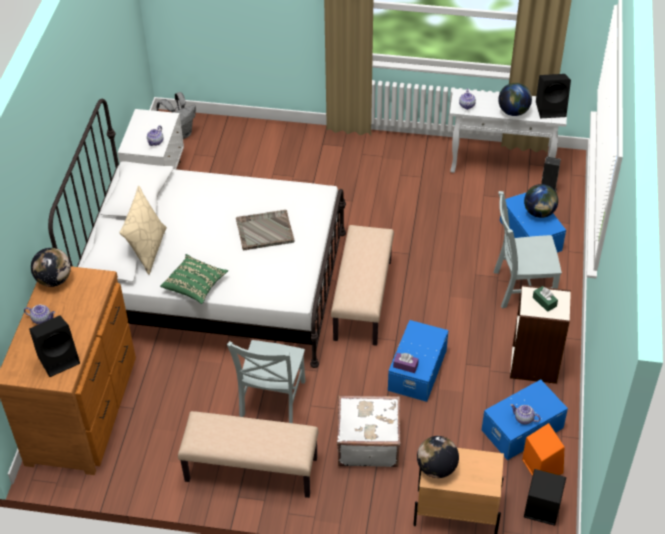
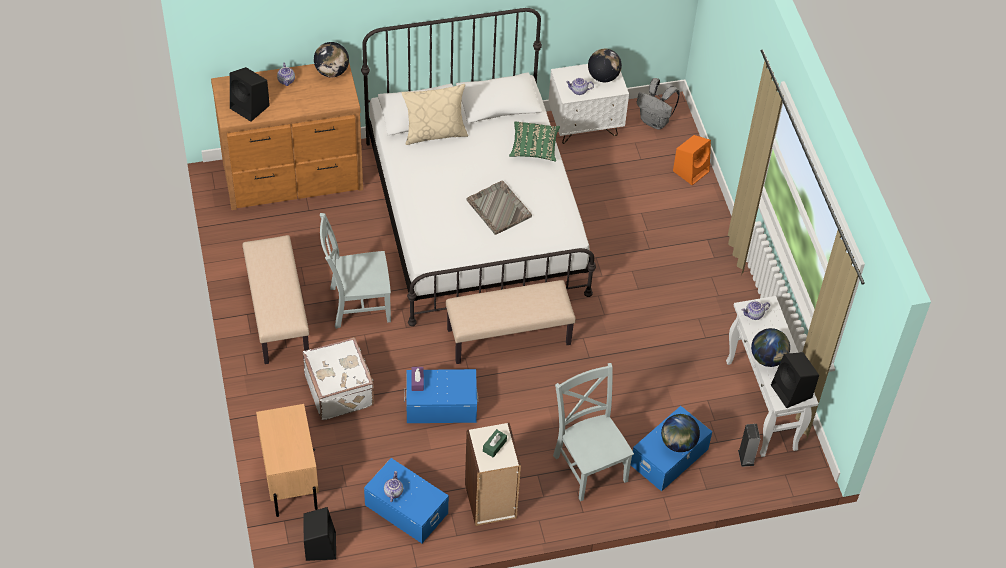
camera: 65 degrees right, 5 degrees up
(195, 285) = (408, 181): green pillow -> green pillow (534, 147)
(436, 468) = (280, 419): globe -> globe (603, 77)
(541, 465) = (369, 535): orange speaker -> orange speaker (691, 170)

